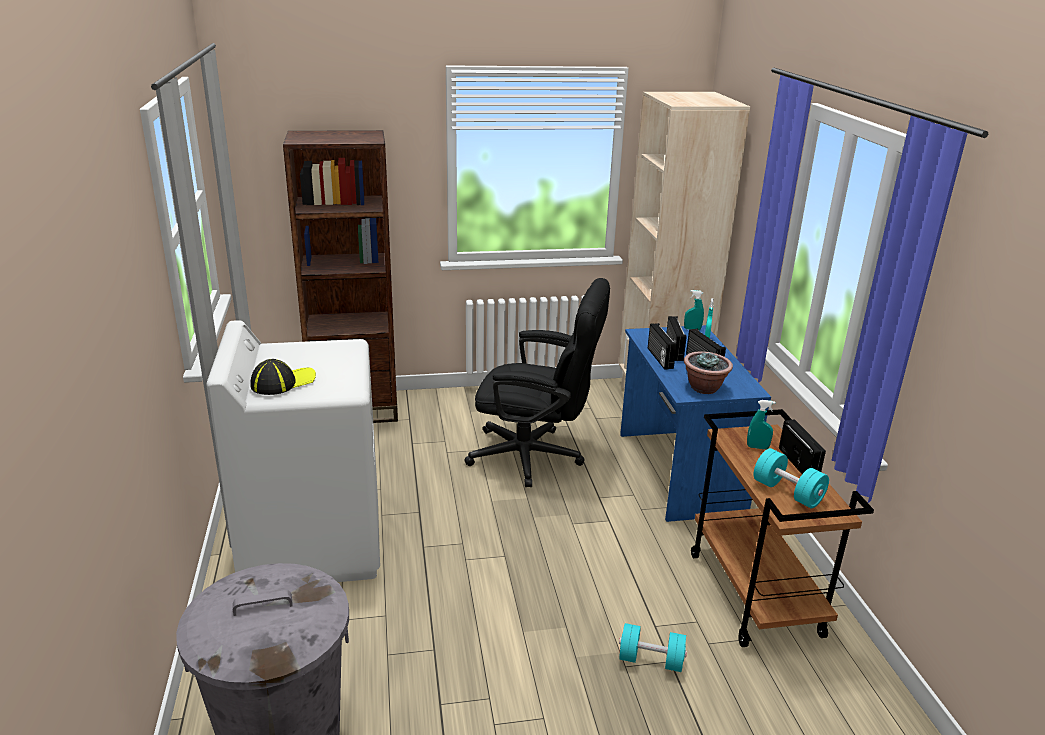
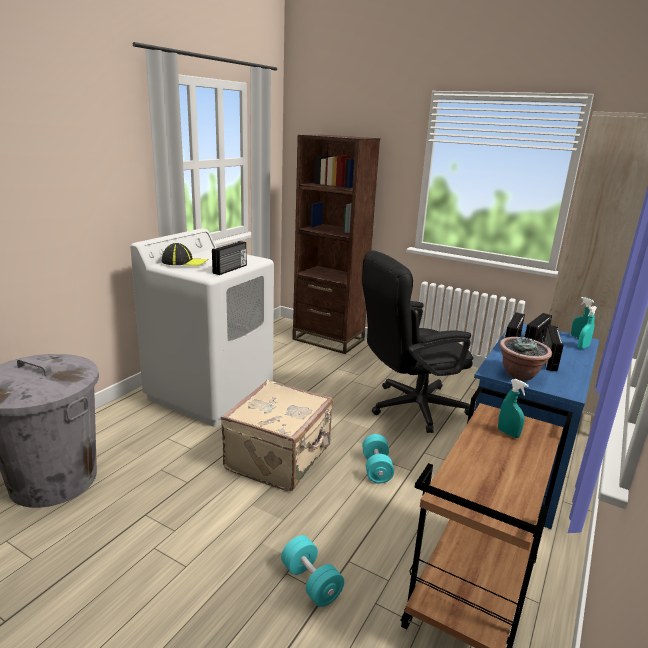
camera: 40 degrees right, 5 degrees down
(488, 573) = (280, 458): none -> beige suitcase
(535, 457) = (409, 408): black office chair -> black office chair turned 105 degrees clockwise
(787, 492) = (480, 477): turquoise dumbbell -> turquoise dumbbell (376, 468)
(799, 464) = (534, 463): radio -> radio (230, 269)

